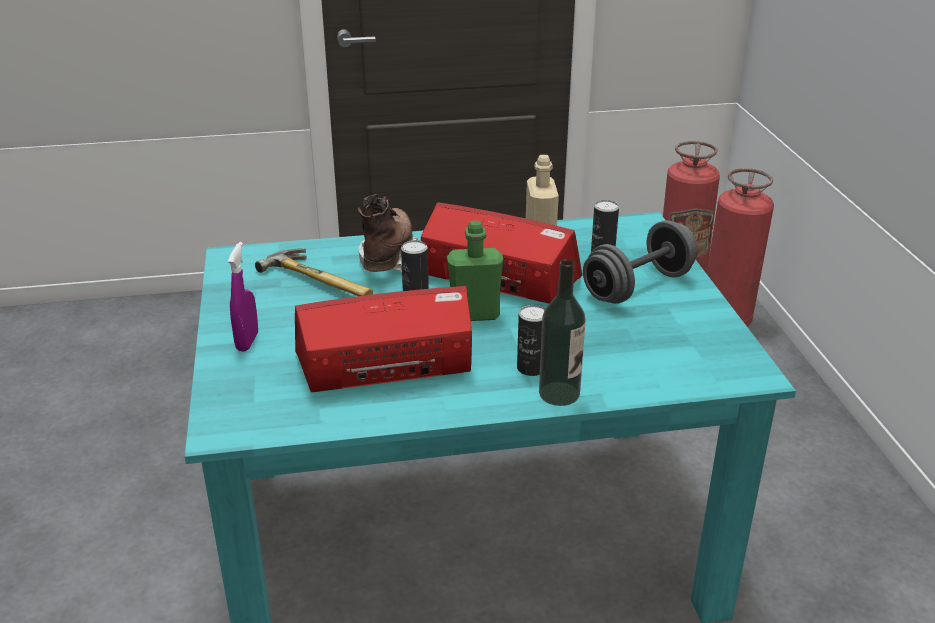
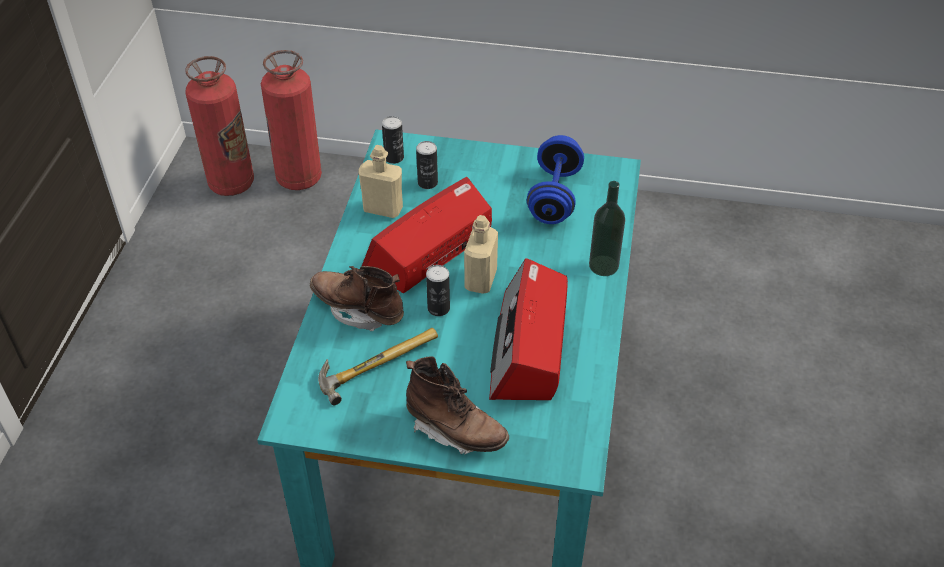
camera: 70 degrees left, 15 degrees up
(247, 342) = (456, 430): purple spray bottle -> brown boot
(474, 314) = (480, 280): green bottle -> beige bottle
(531, 368) = (567, 270): can -> can (394, 157)
(638, 286) = (485, 181): grey dumbbell -> none
(654, 336) = (554, 196): none -> blue dumbbell

